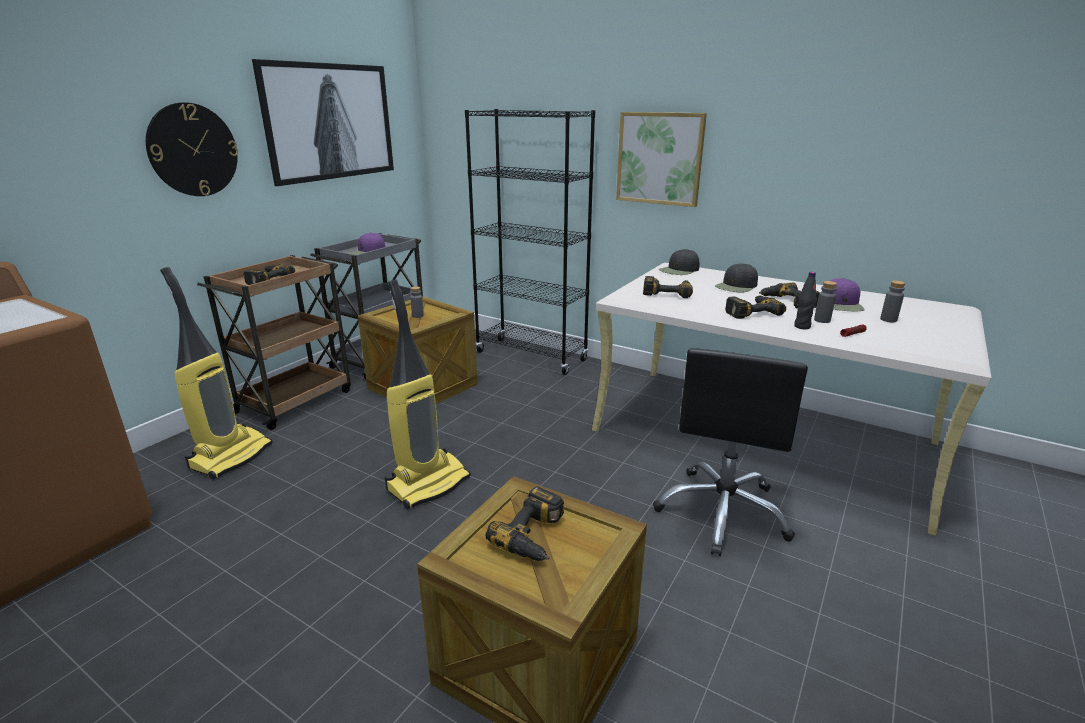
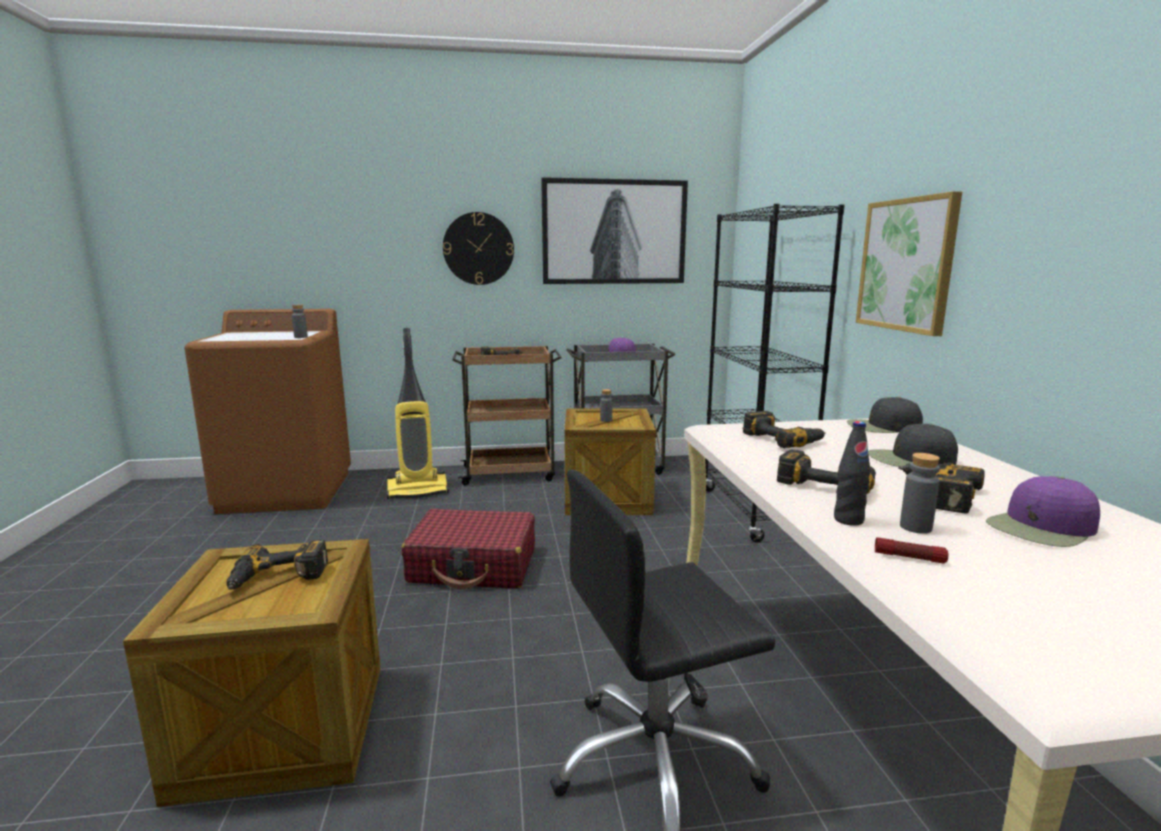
camera: 50 degrees right, 10 degrees down
(428, 483) = (473, 565): vacuum cleaner -> red suitcase
(888, 319) = (1075, 575): grey bottle -> grey bottle (301, 337)

